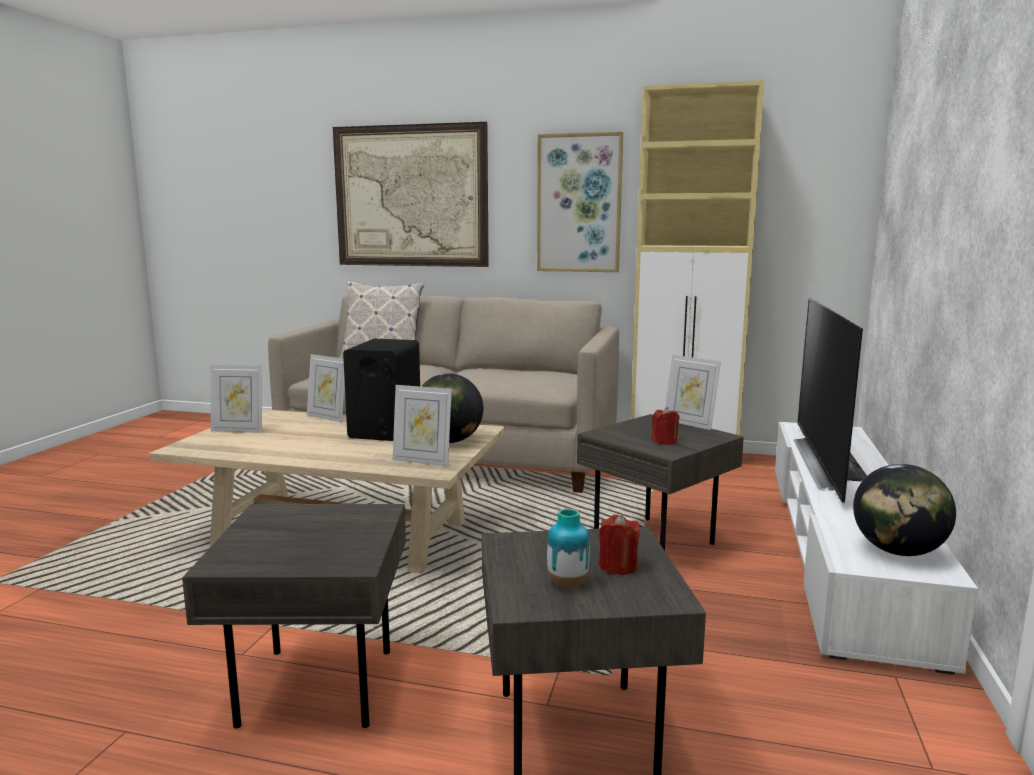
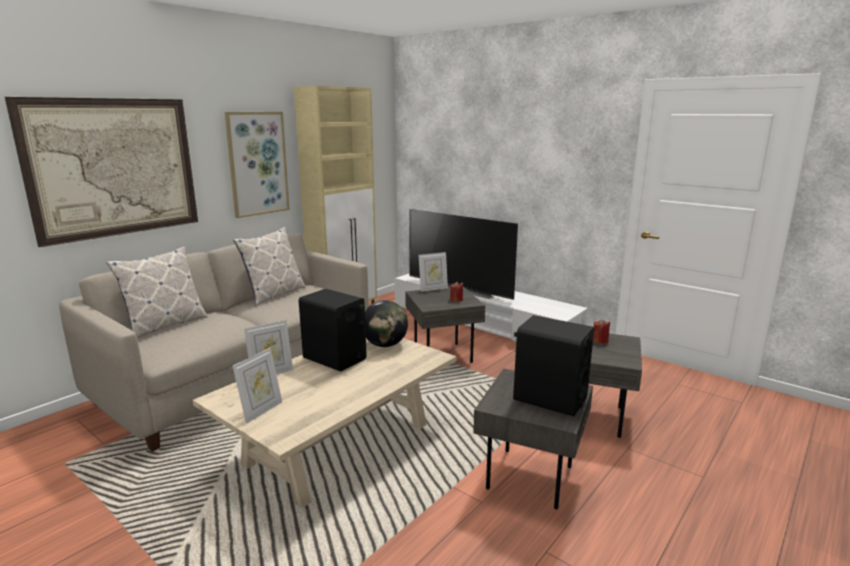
camera: 65 degrees left, 5 degrees up
(302, 545) = (549, 398): none -> black speaker
(422, 461) = (416, 357): picture frame -> none
(512, 369) = (274, 294): none -> pillow
(567, 583) = (612, 351): vase -> none
(897, 551) = (555, 307): globe -> none

